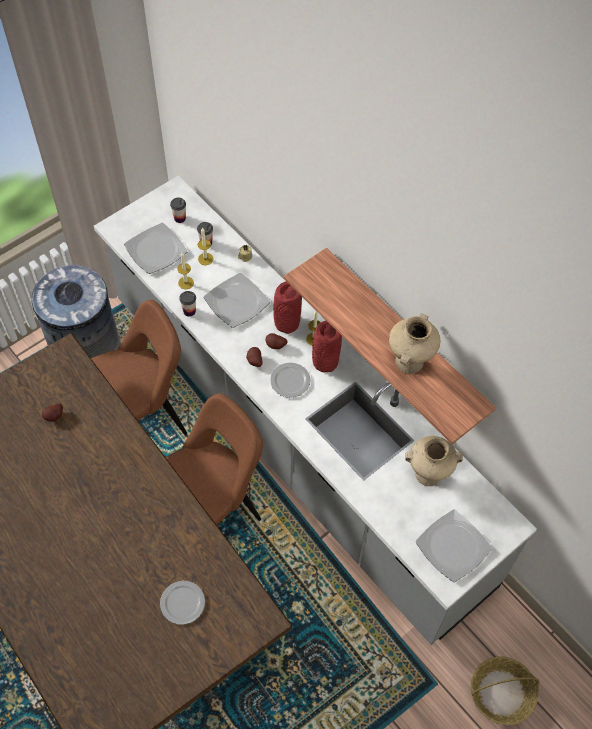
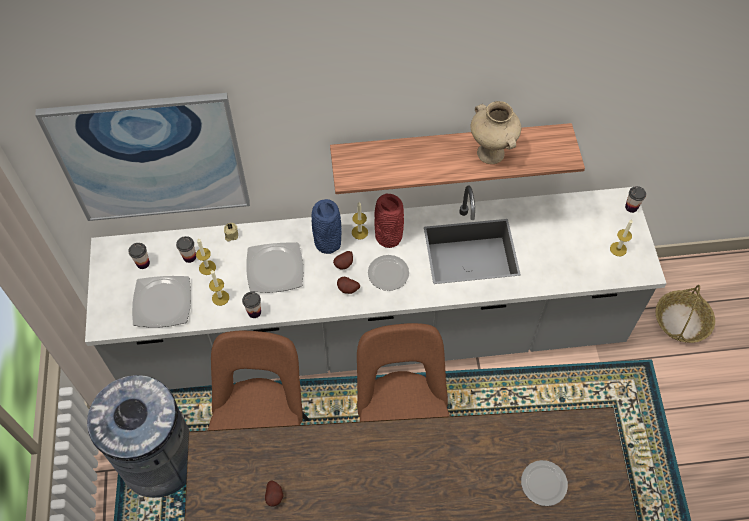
camera: 55 degrees left, 0 degrees up
(223, 148) = (152, 158): none -> picture
(286, 323) = (328, 244): red vase -> blue vase
(427, 475) = (544, 228): beige vase -> none
(453, 547) = (618, 249): plate -> candle
(509, 537) = (631, 207): none -> cup

